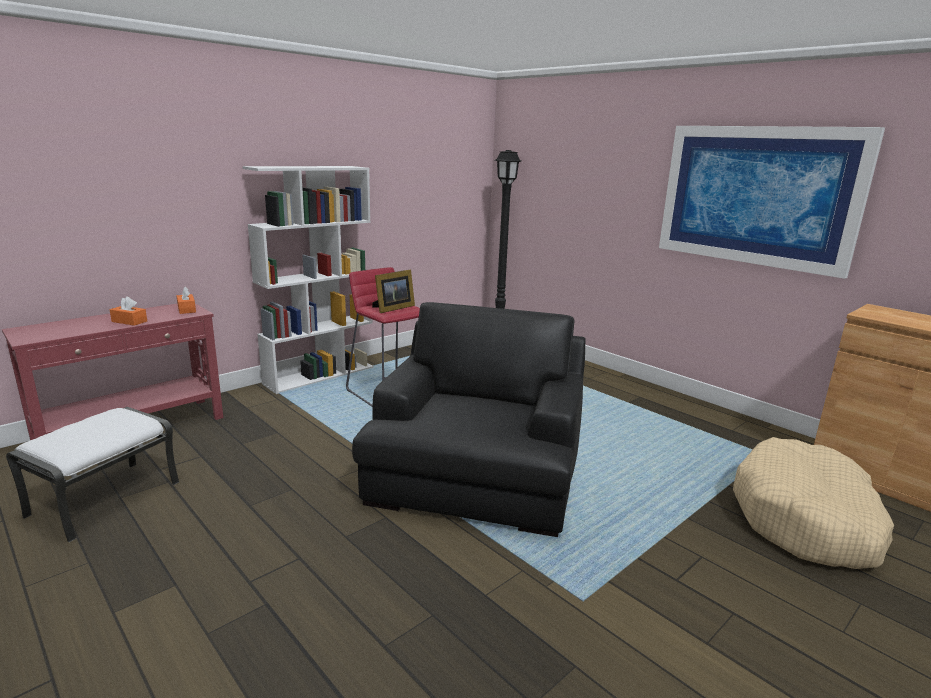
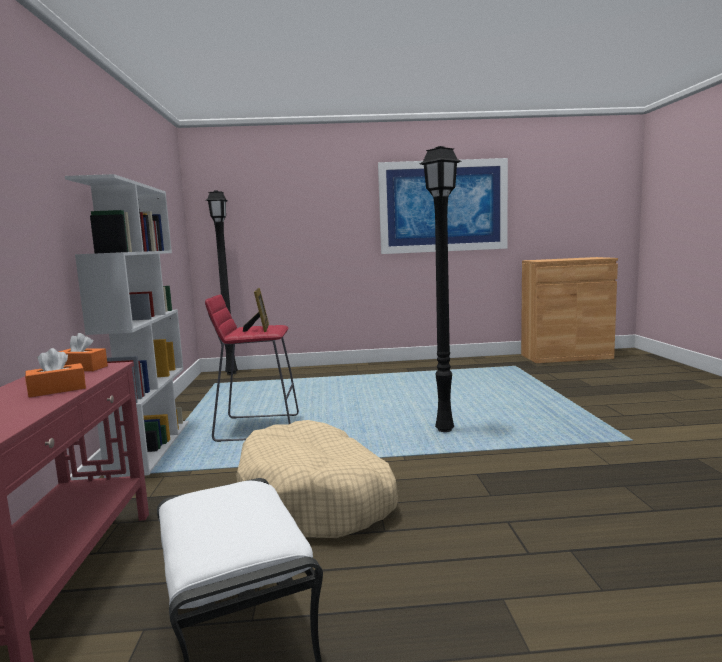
camera: 50 degrees left, 10 degrees down
(477, 471) = (444, 430): black armchair -> black floor lamp
(806, 520) = (587, 378): beige dog bed -> beige dog bed (316, 498)

